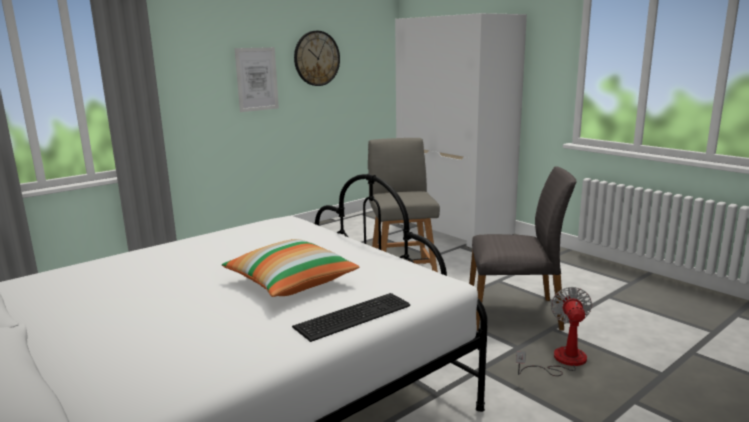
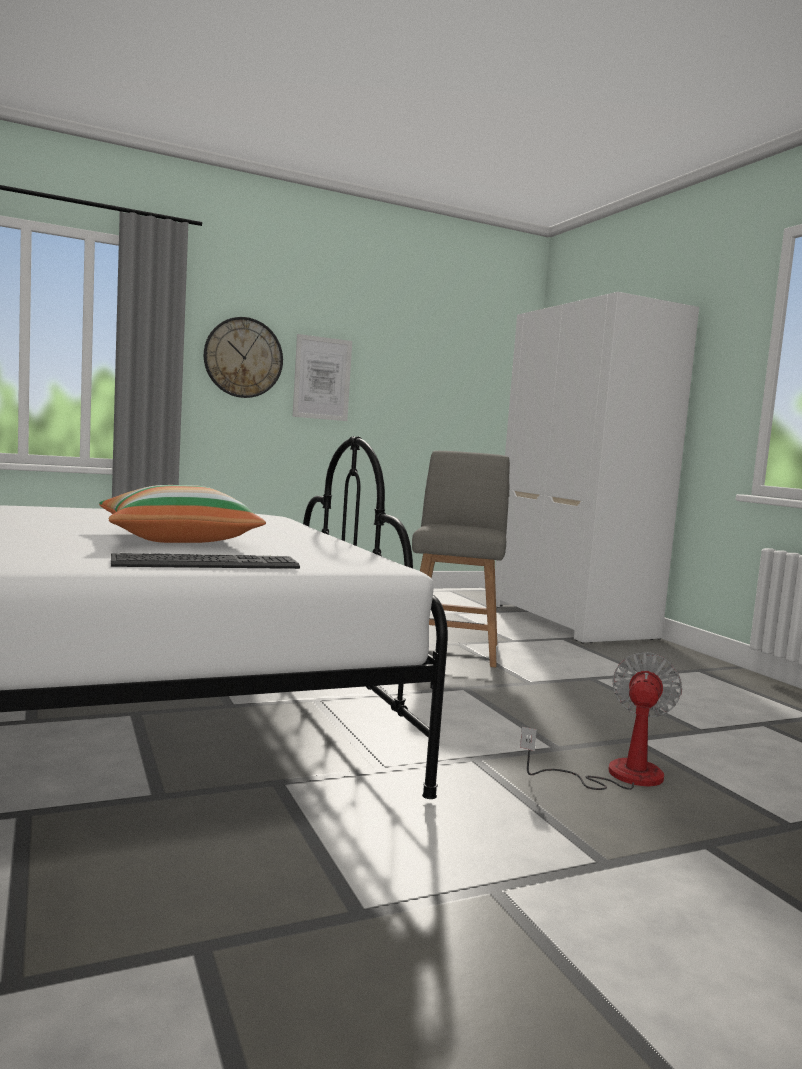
camera: 15 degrees right, 10 degrees down
(316, 58) = (411, 365): wall clock -> wall clock (243, 357)
(514, 313) = (586, 713): grey chair -> none

